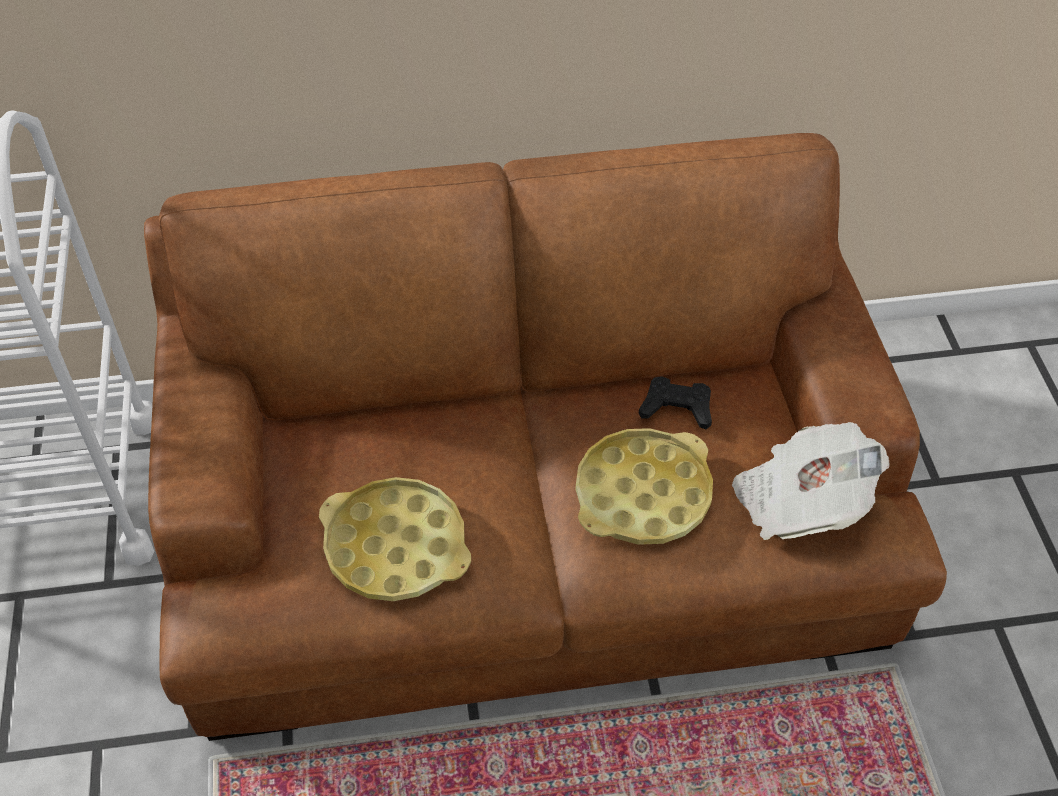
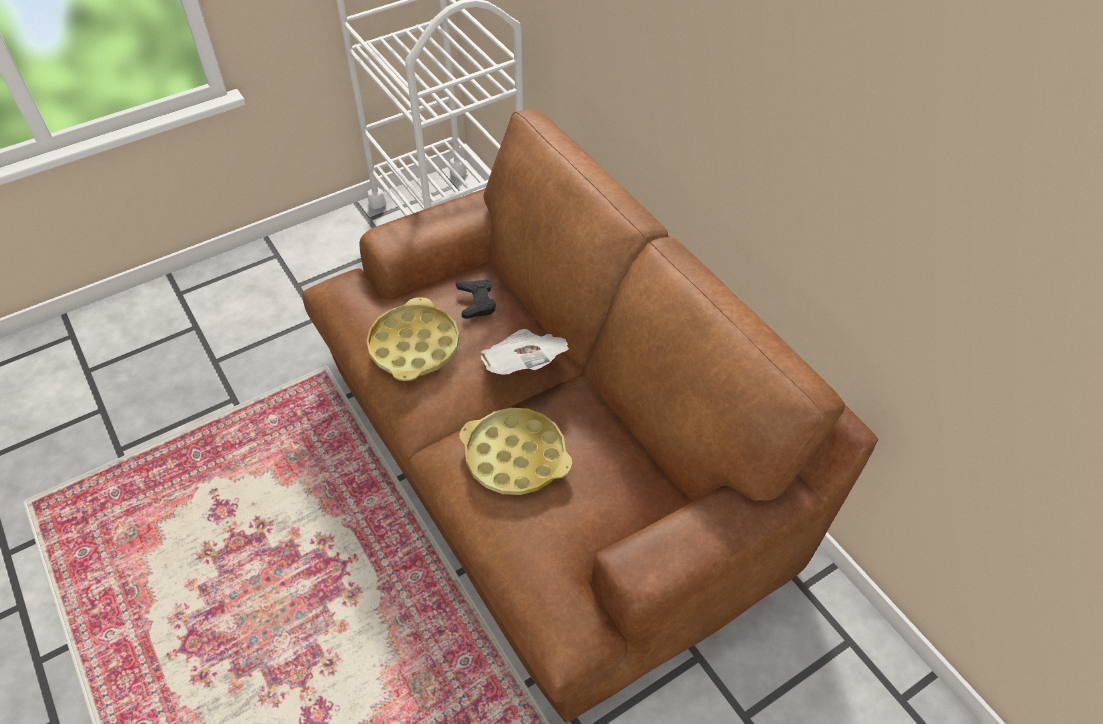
camera: 65 degrees right, 0 degrees up
(677, 407) = (604, 453): black game controller -> black game controller (476, 301)
(800, 501) = (557, 554): newspaper -> newspaper (524, 365)

